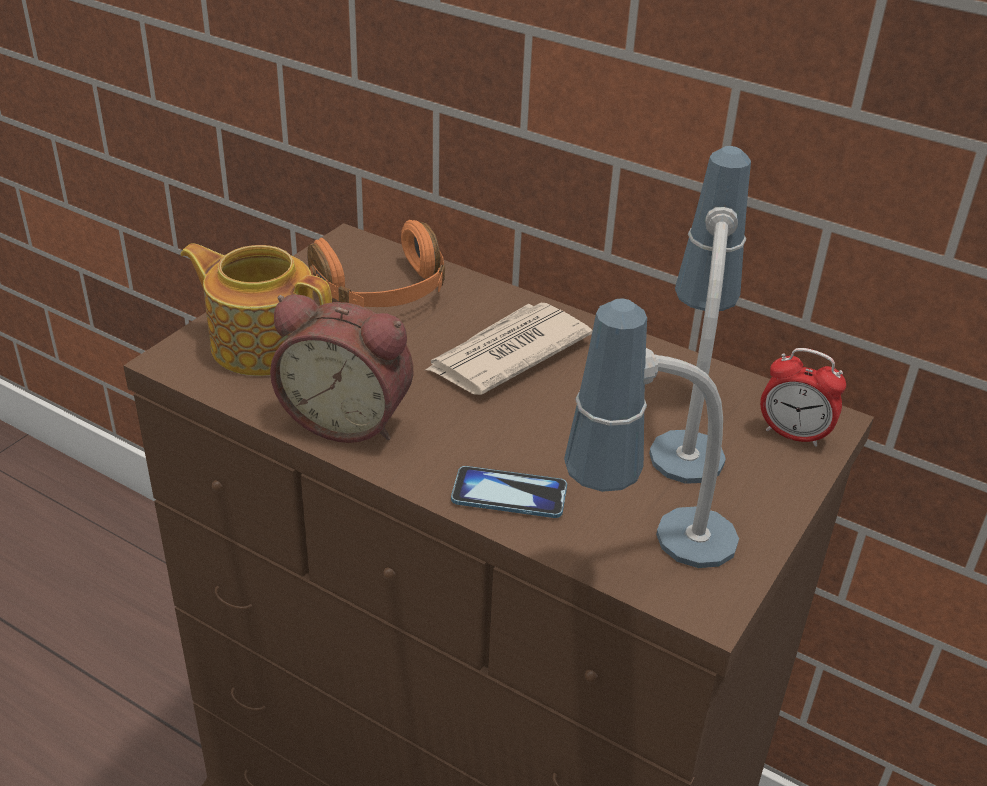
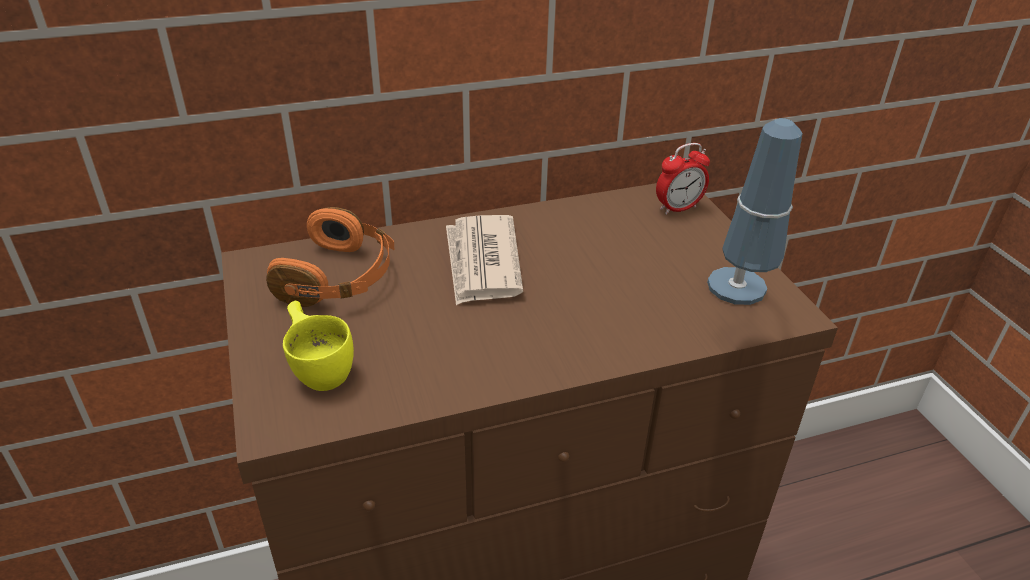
camera: 50 degrees left, 0 degrees up
(262, 343) = (320, 366): teapot -> yellow cup
(348, 418) = (468, 367): alarm clock -> none
(509, 494) = (628, 336): phone -> none
(688, 426) = (633, 236): table lamp -> none

